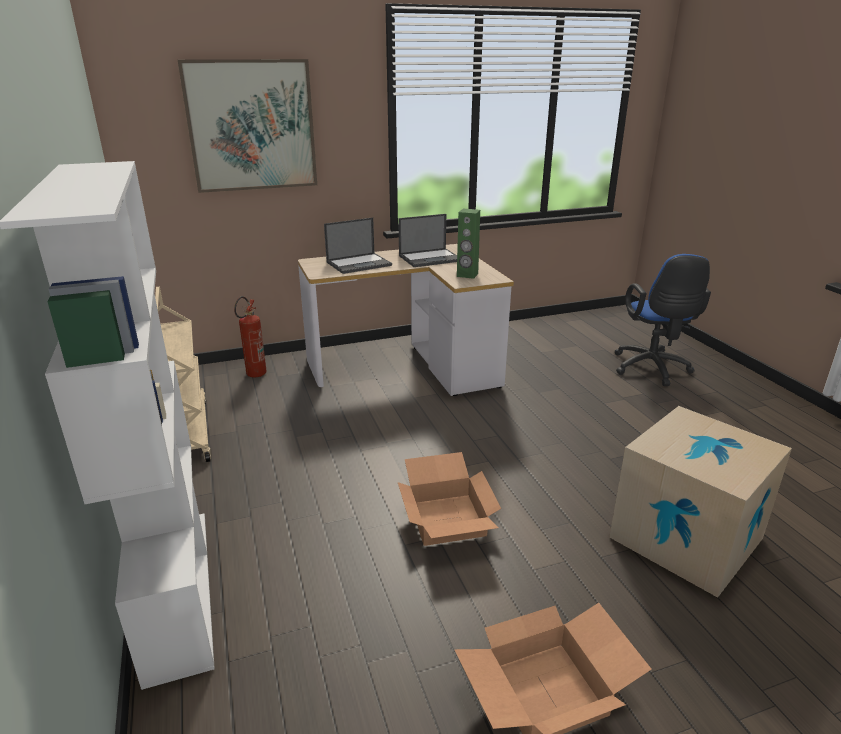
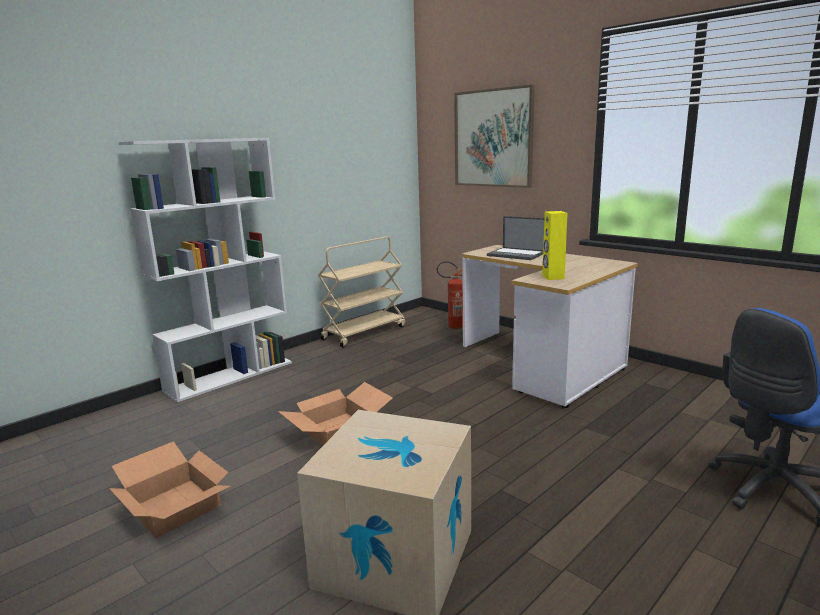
camera: 65 degrees right, 10 degrees down
(430, 258) = (573, 264): laptop -> none
(467, 275) = (552, 277): green speaker -> yellow speaker

